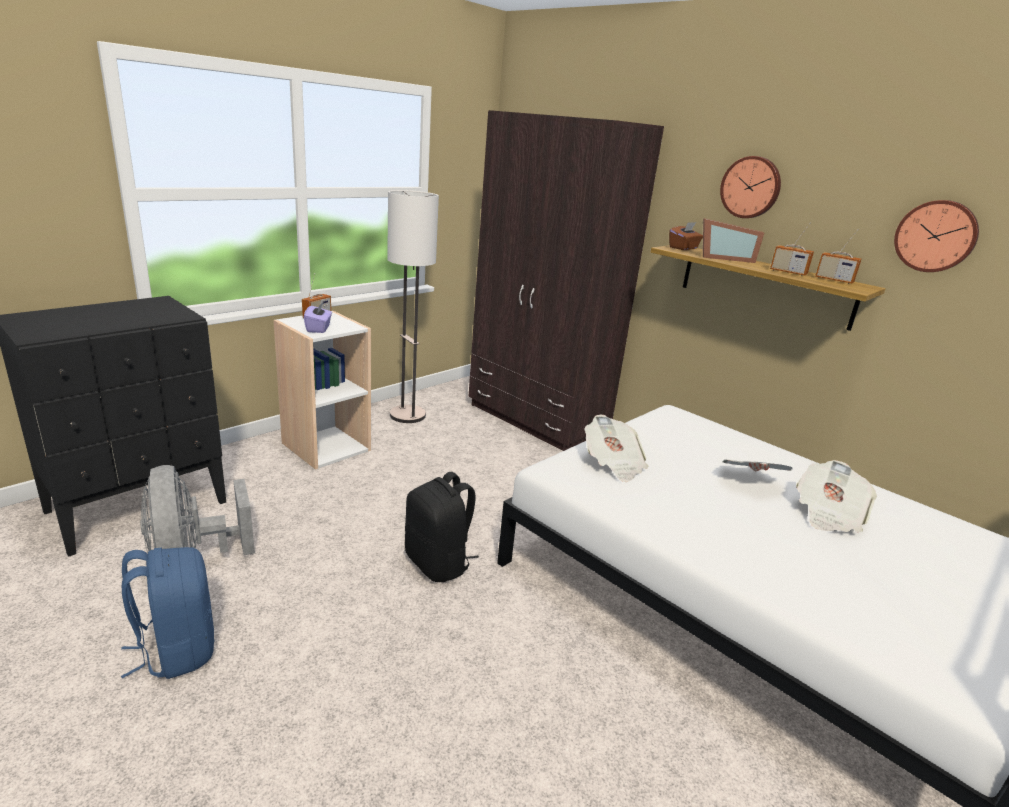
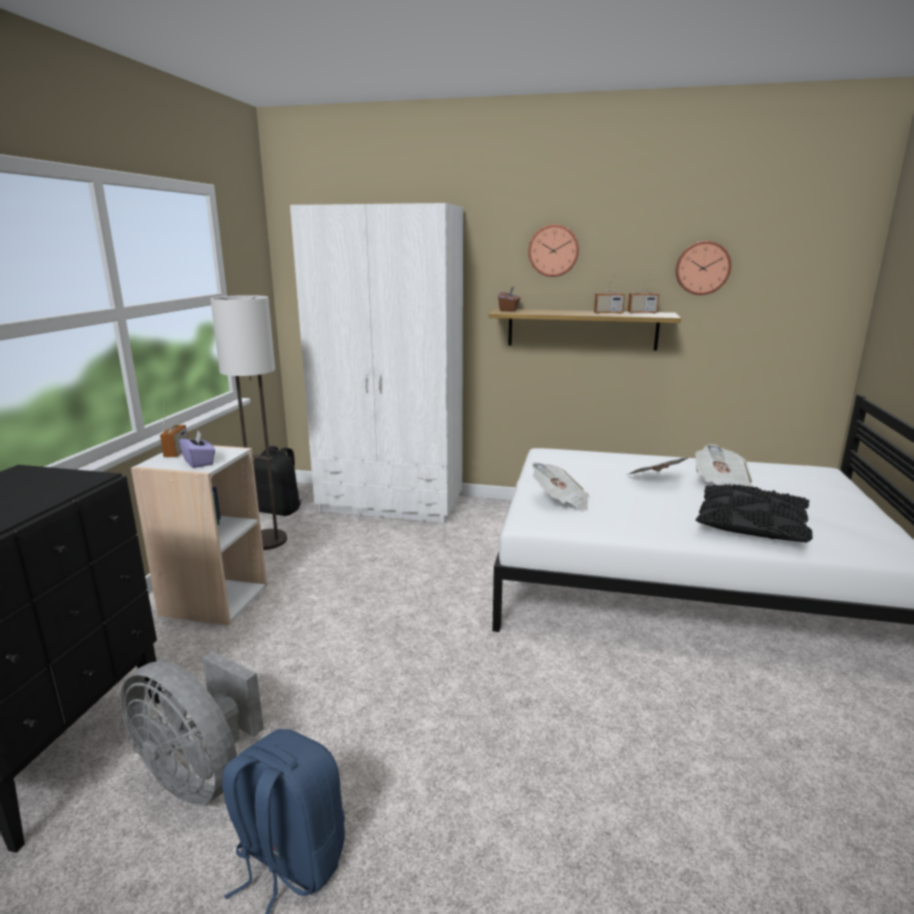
camera: 30 degrees left, 5 degrees down
(438, 563) = (447, 653): black backpack -> black backpack (278, 510)
(536, 420) = (391, 505): brown wardrobe -> white wardrobe
(724, 258) = (551, 312): picture frame -> none
(792, 570) = (751, 526): none -> black pillow

